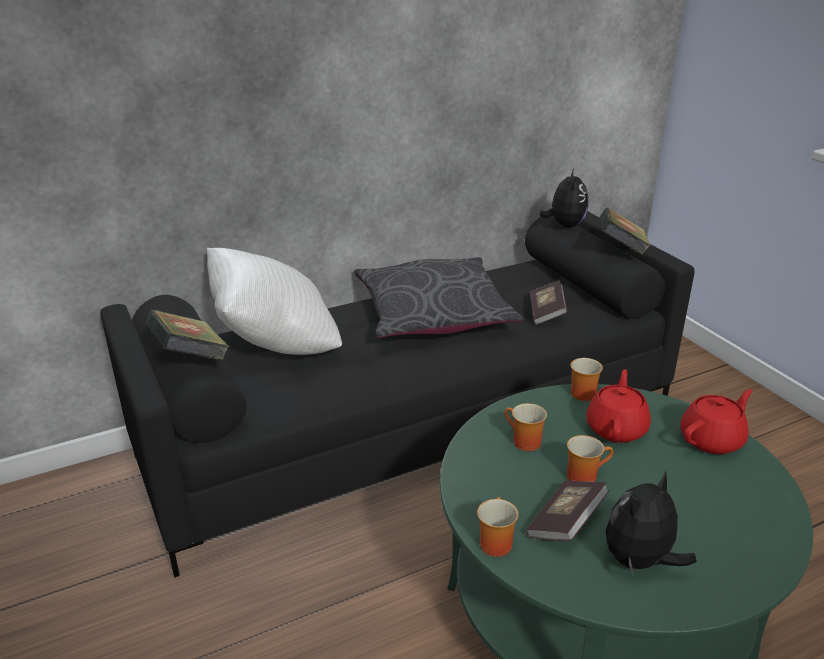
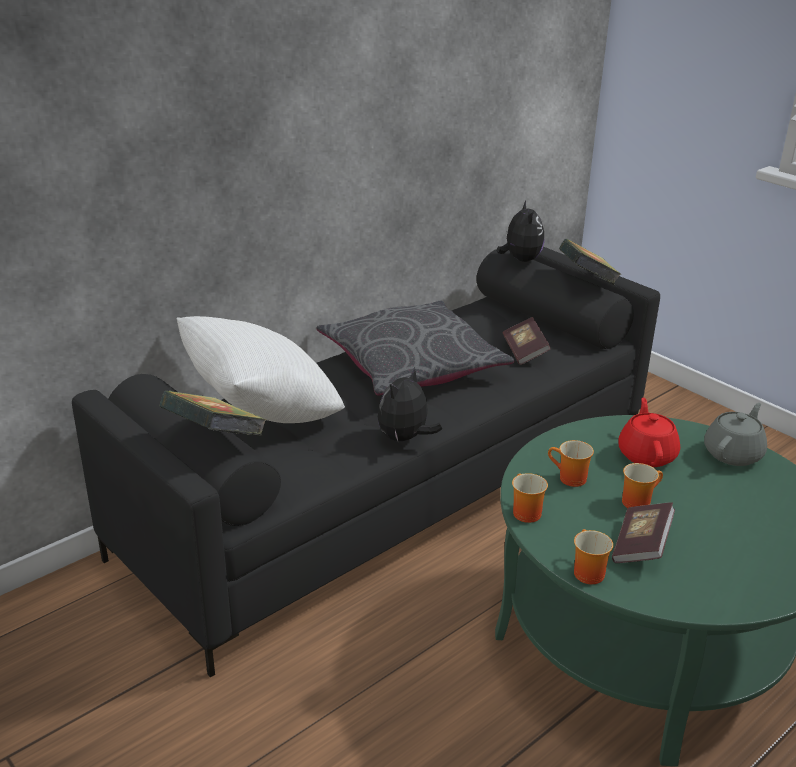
camera: 15 degrees left, 0 degrees up
(580, 392) = (599, 425): mug -> mug (523, 512)
(640, 561) = (718, 568): plush toy -> plush toy (405, 438)
(712, 440) = (733, 454): red teapot -> grey teapot

